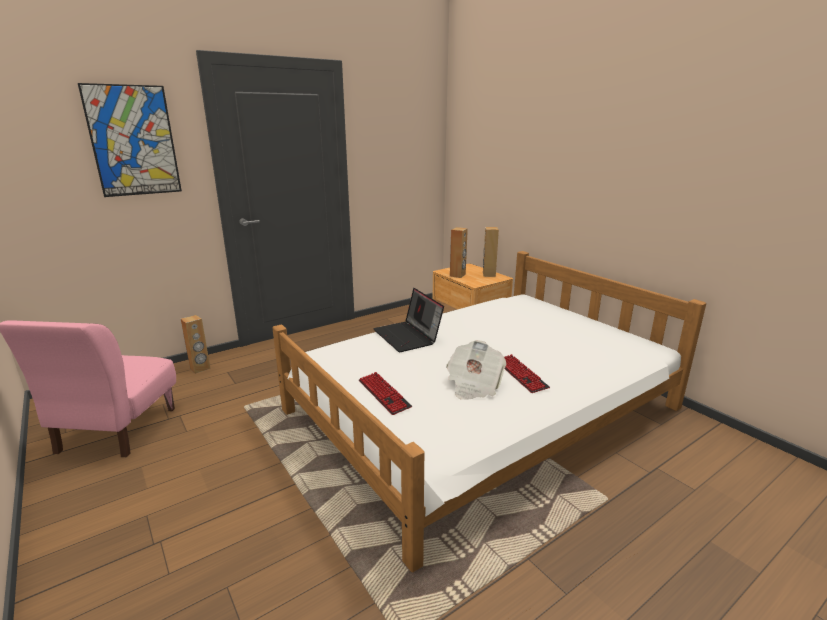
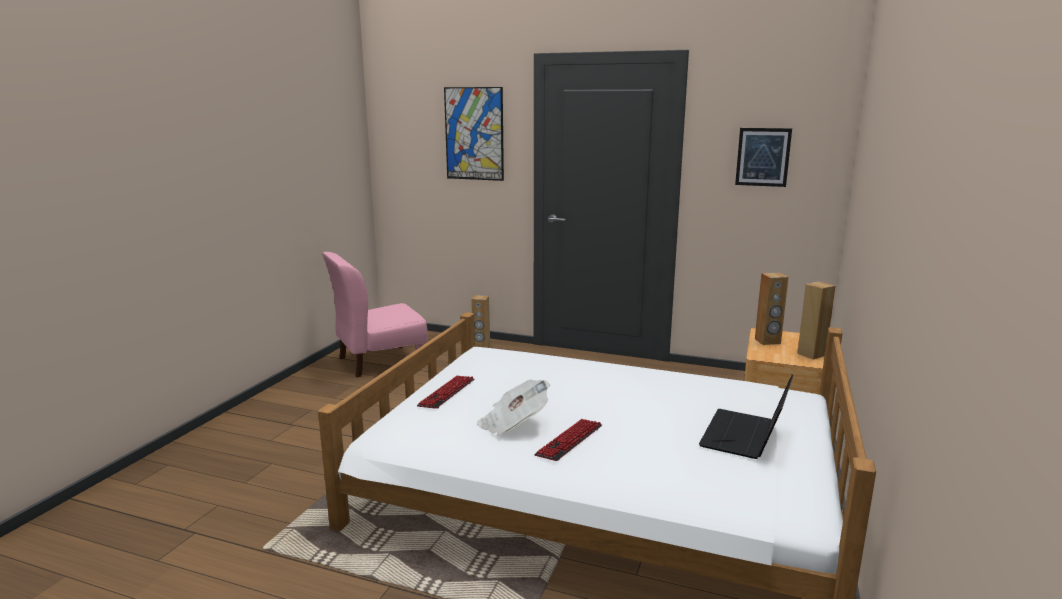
camera: 55 degrees right, 5 degrees down
(398, 148) = (763, 157): none -> picture
(408, 336) = (570, 370): laptop -> laptop (745, 437)

